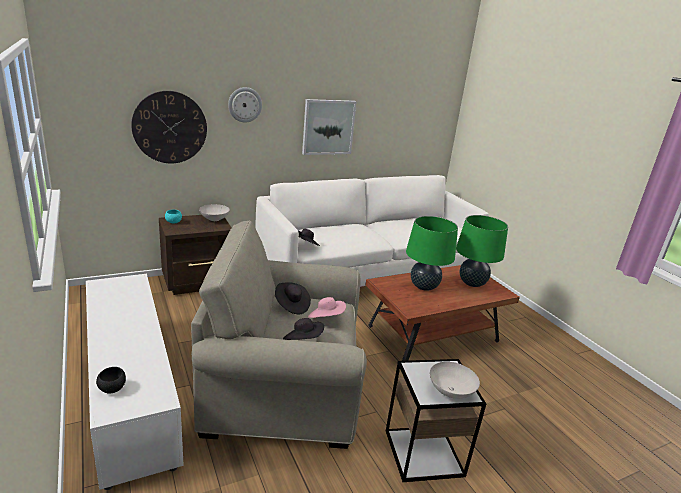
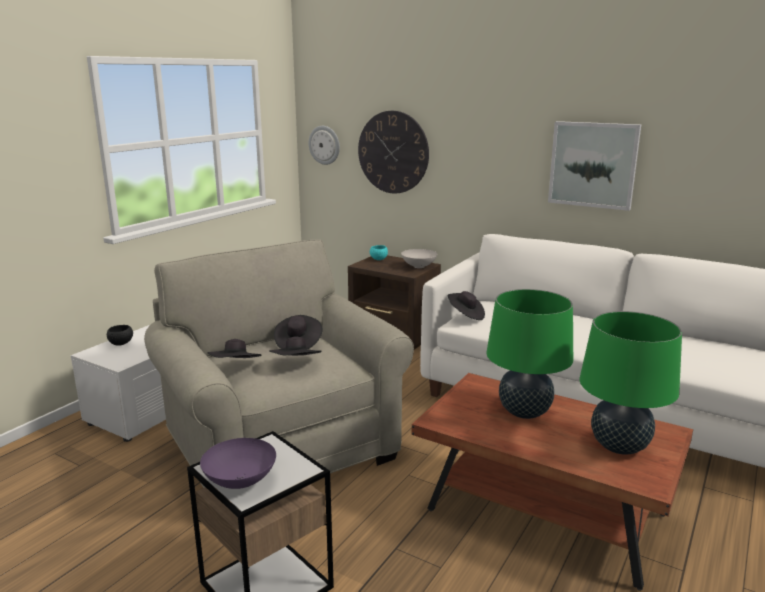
camera: 60 degrees right, 5 degrees down
(245, 104) = (473, 128): wall clock -> wall clock (324, 145)
(326, 318) = (296, 365): pink hat -> black hat
(450, 391) = (241, 481): white bowl -> purple bowl

